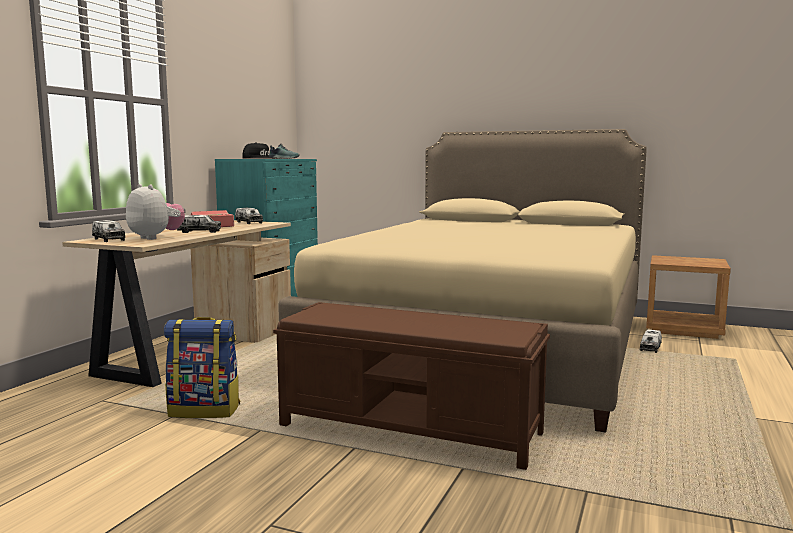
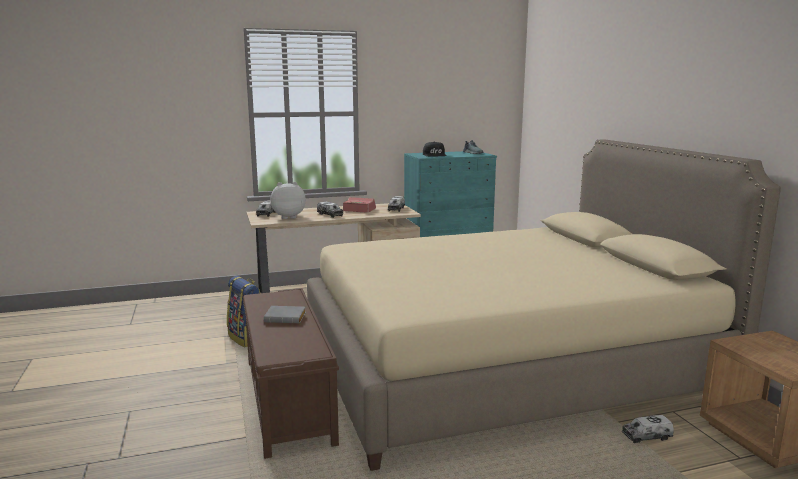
camera: 50 degrees right, 5 degrees up
(155, 238) = (288, 217): plush toy -> plush toy turned 105 degrees counterclockwise
(404, 318) = (286, 318): none -> grey book

